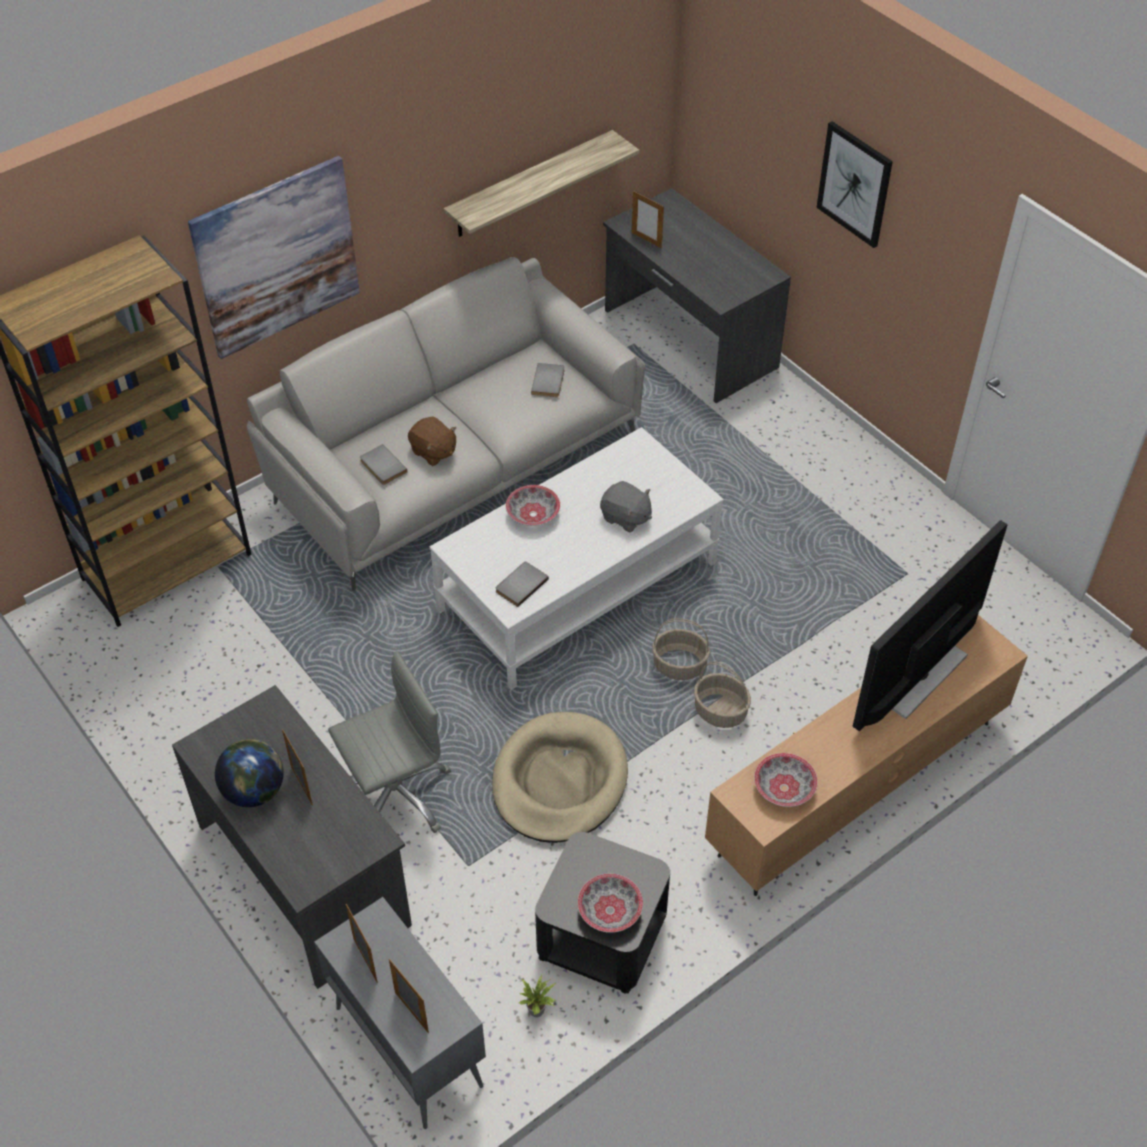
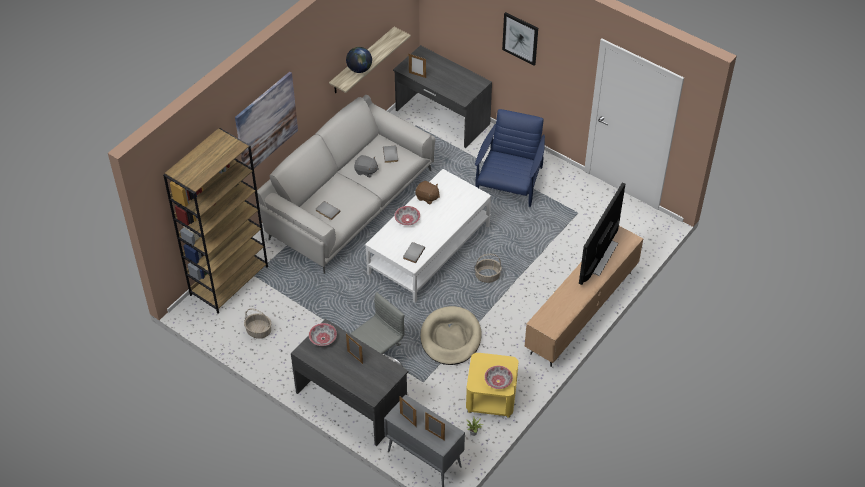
camera: 15 degrees left, 0 degrees up
(254, 790) = (335, 364): globe -> globe (359, 69)
(433, 452) = (348, 199): brown plush toy -> brown plush toy (427, 197)
(601, 937) = (491, 398): black side table -> yellow side table
(625, 517) = (450, 213): grey plush toy -> grey plush toy (366, 171)
(721, 711) = (512, 292): basket -> basket (259, 331)
(783, 486) = (509, 183): none -> blue armchair
(783, 788) = (556, 315): bowl -> bowl (323, 339)

